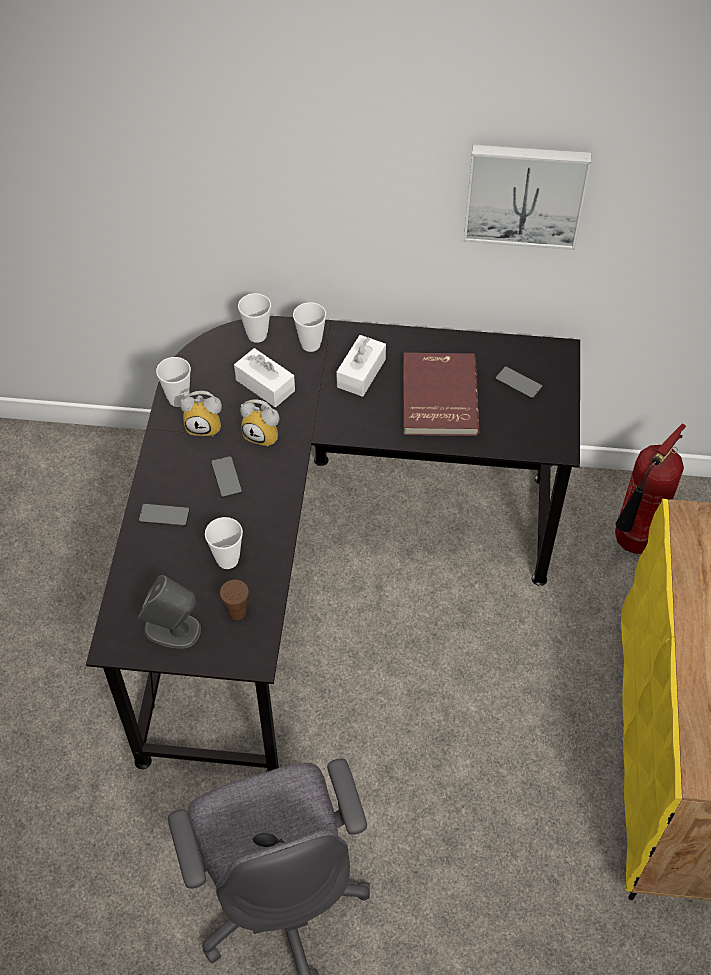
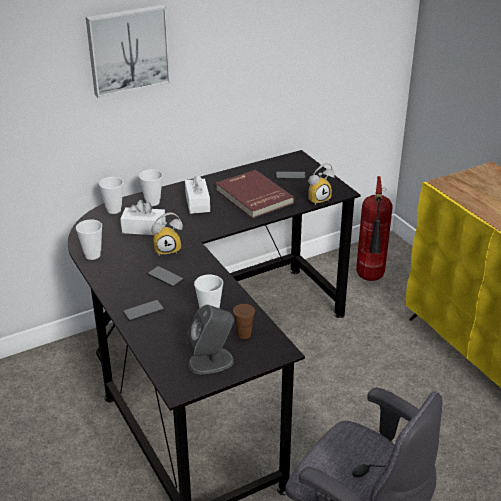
camera: 35 degrees left, 20 degrees down
(205, 425) = (124, 260): alarm clock -> alarm clock (318, 199)
(525, 193) = (258, 48): picture -> picture (128, 49)

